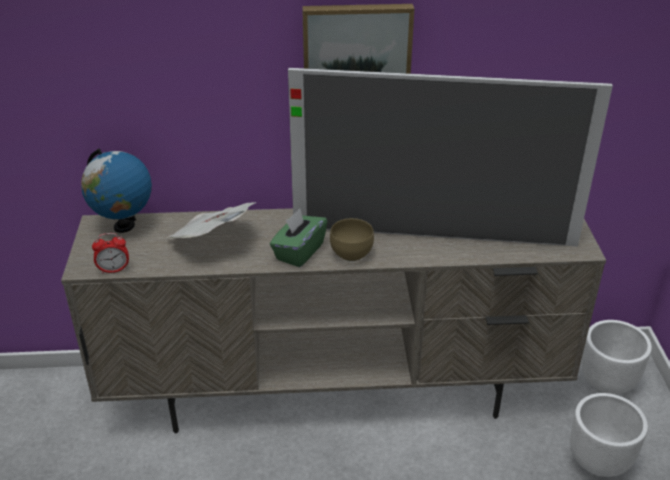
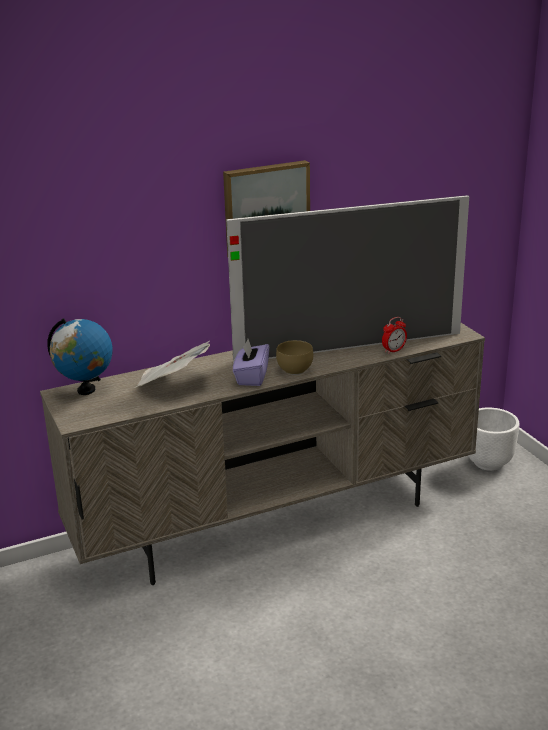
camera: 20 degrees left, 10 degrees down
(114, 270) = (103, 419): alarm clock -> alarm clock (393, 350)
(299, 252) = (251, 377): green tissue box -> purple tissue box
(599, 462) = (511, 514): white planter -> none

